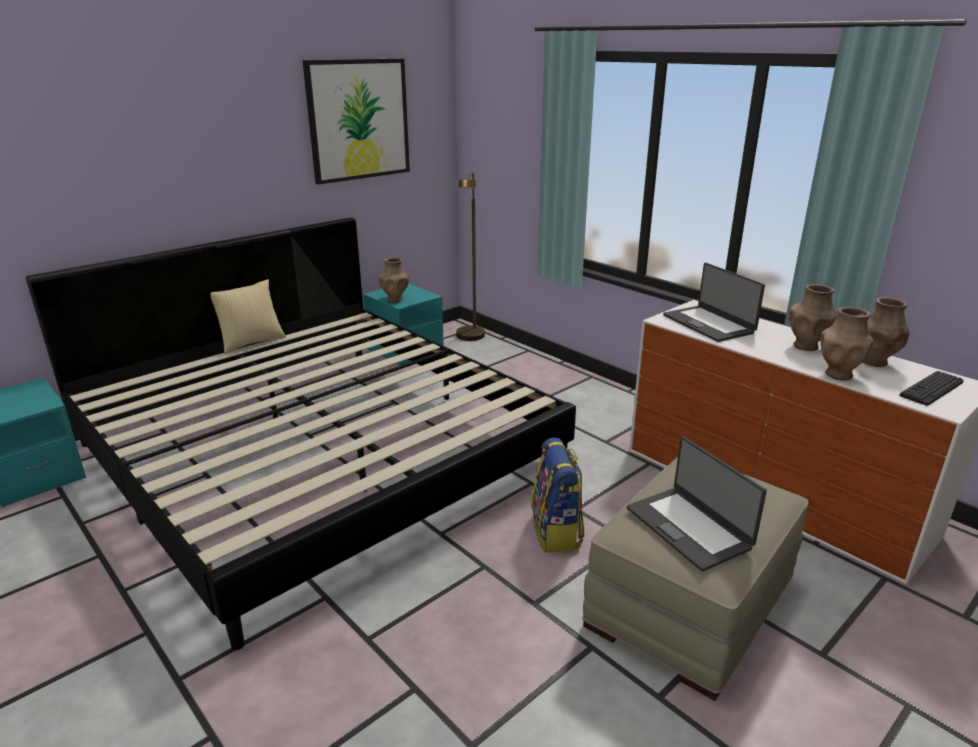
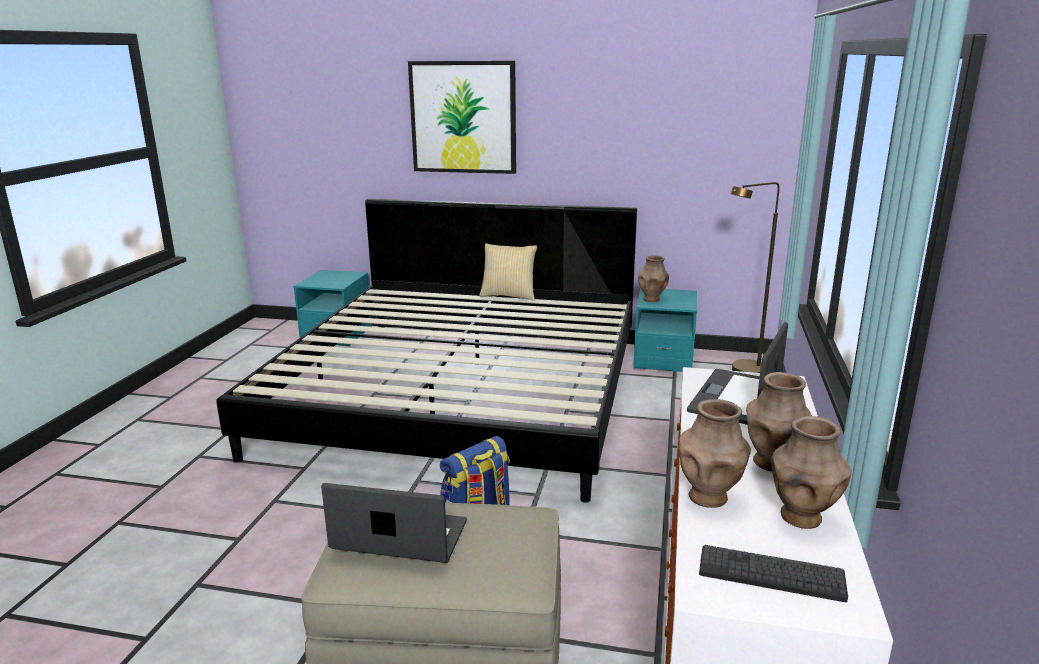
camera: 55 degrees right, 5 degrees down
(358, 120) = (665, 113): picture -> picture (463, 117)
(689, 527) = (399, 537): laptop -> laptop turned 75 degrees clockwise

